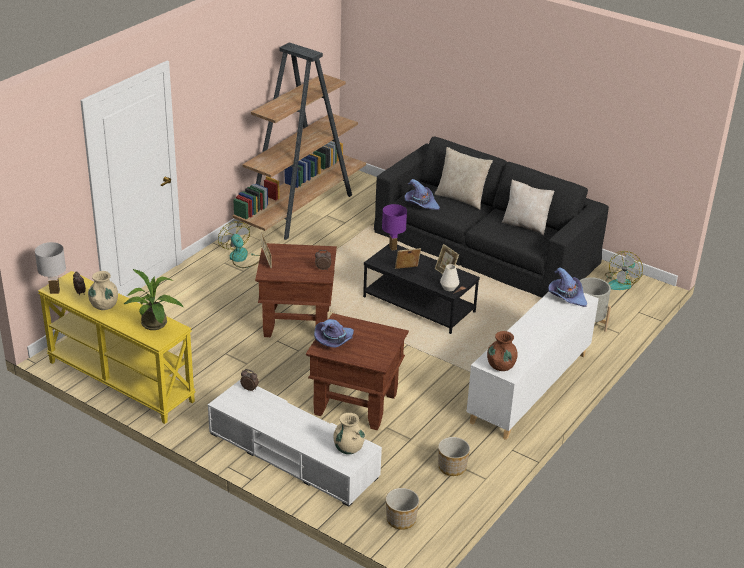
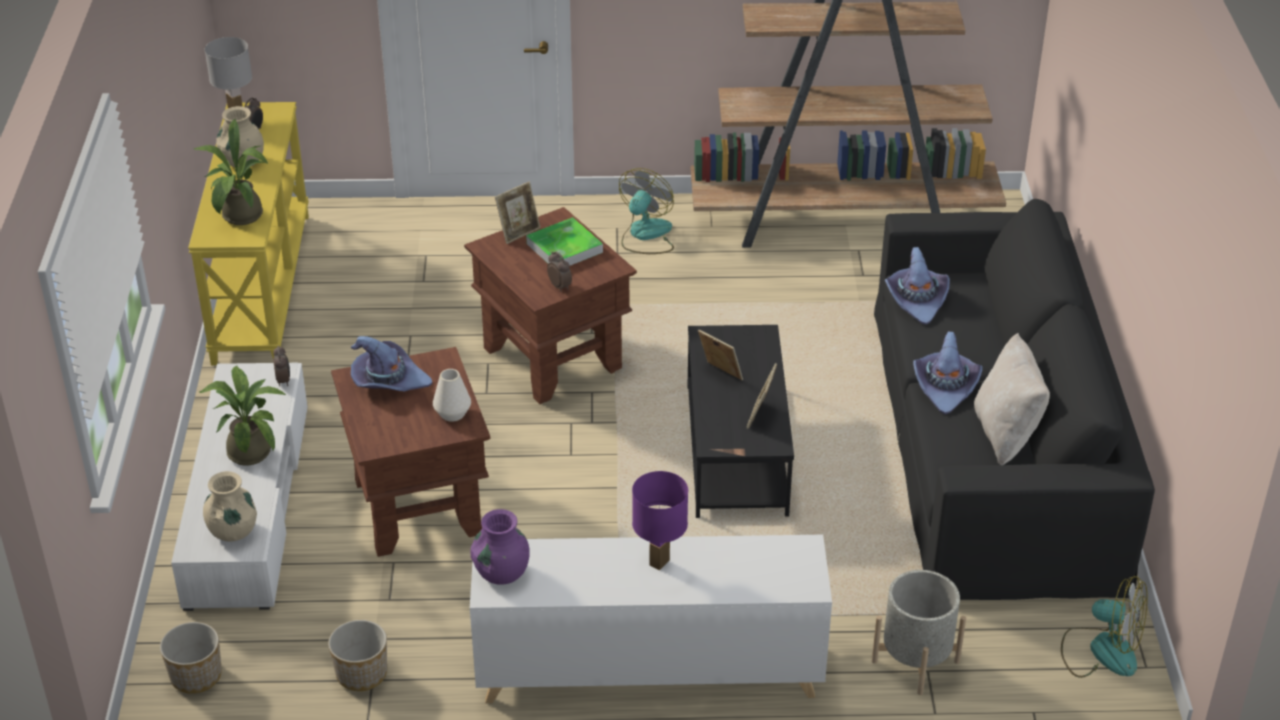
camera: 55 degrees right, 5 degrees up
(291, 419) = (250, 449): none -> potted plant
(295, 256) = (564, 248): none -> tray
(392, 248) = (762, 333): purple table lamp -> purple table lamp (659, 562)
(449, 288) = (721, 438): white vase -> white vase (452, 413)
(461, 198) = (992, 331): beige pillow -> none
(501, 366) = (502, 573): brown vase -> purple vase
(566, 296) = (791, 562): purple hat -> purple hat (945, 386)
(621, 282) = (1101, 651): fan -> fan turned 150 degrees counterclockwise

